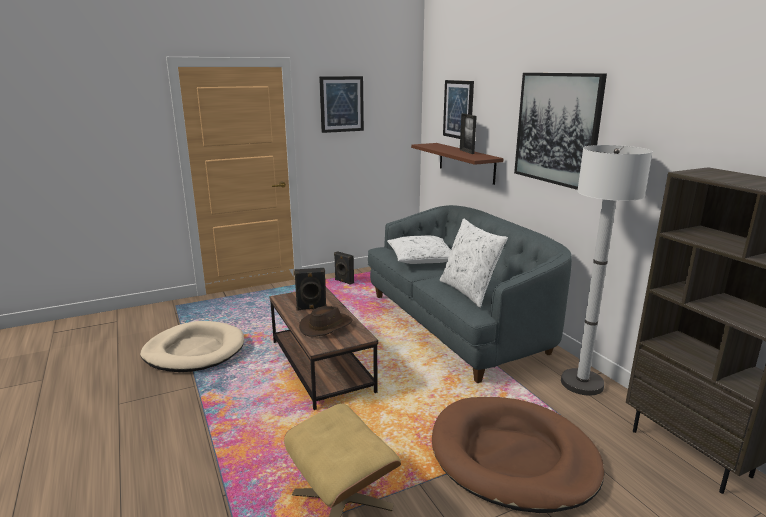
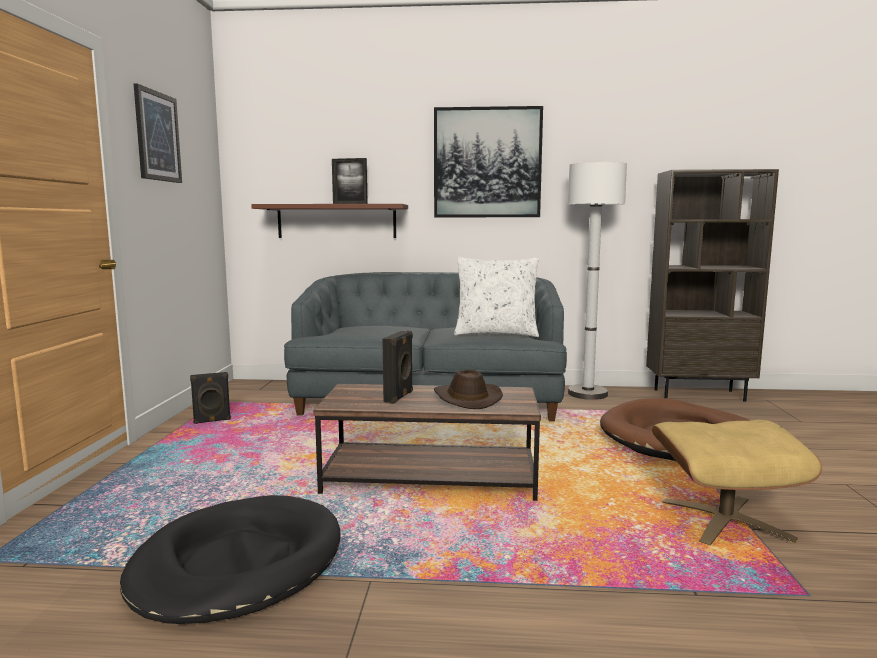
camera: 60 degrees left, 10 degrees down
(194, 351) = (237, 564): beige dog bed -> black dog bed
(421, 258) = (375, 331): white pillow -> none
(458, 109) = (312, 157): picture -> none

